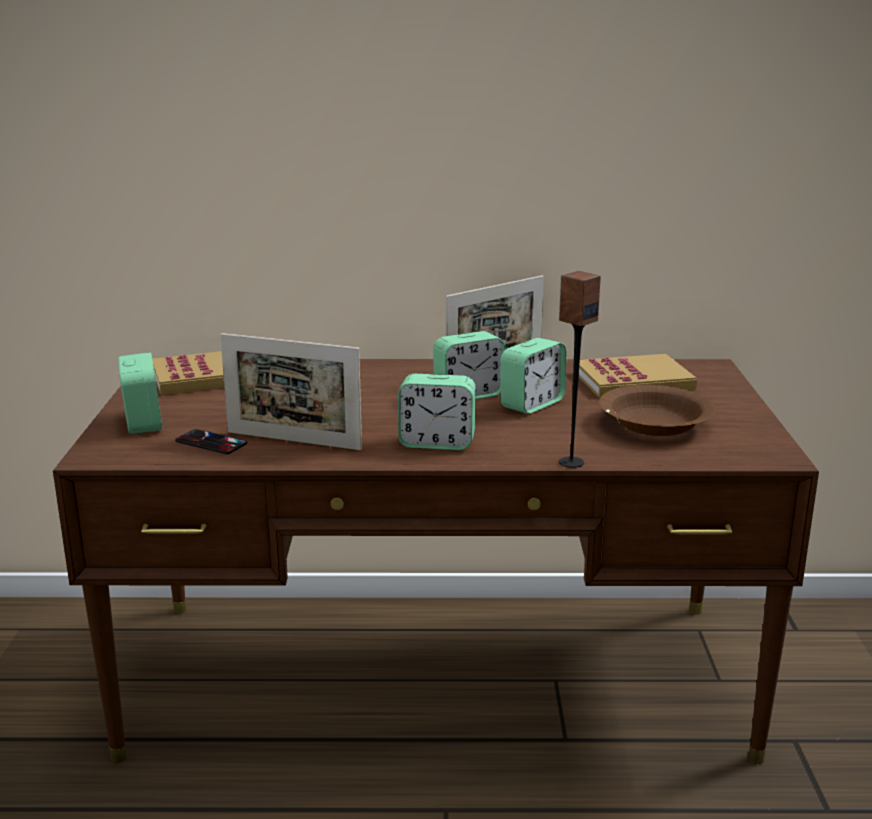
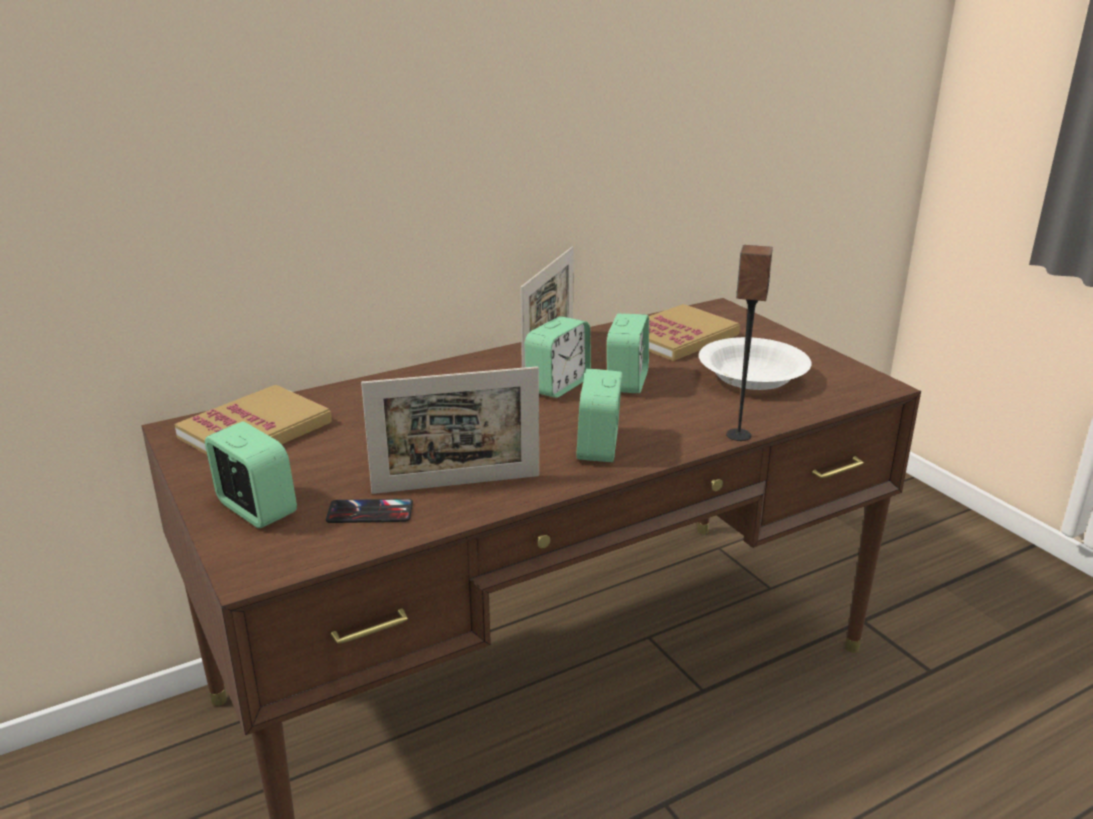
camera: 30 degrees left, 5 degrees up
(437, 443) = (598, 447): alarm clock -> alarm clock turned 120 degrees clockwise
(654, 424) = (752, 377): brown bowl -> white bowl

